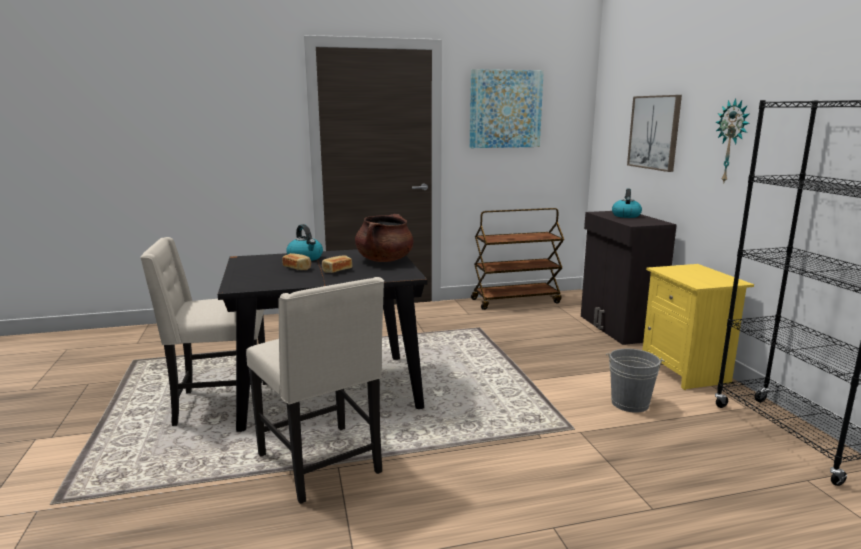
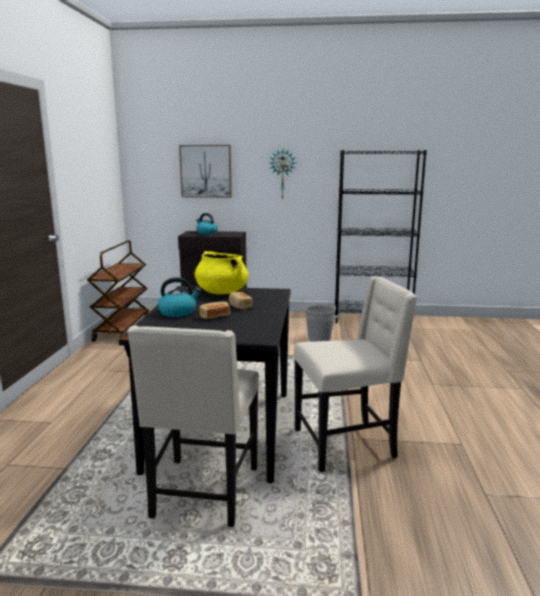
camera: 70 degrees left, 0 degrees up
(384, 260) = (221, 292): brown cooking pot -> yellow cooking pot
(505, 109) = (83, 154): picture -> none
(686, 371) = (291, 318): yellow nightstand -> none

